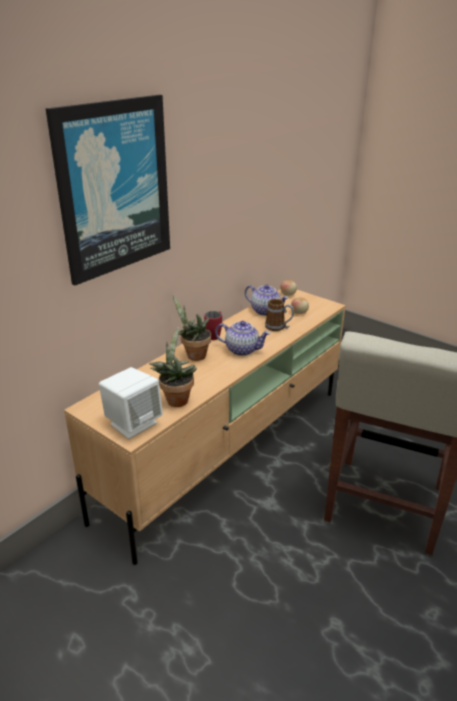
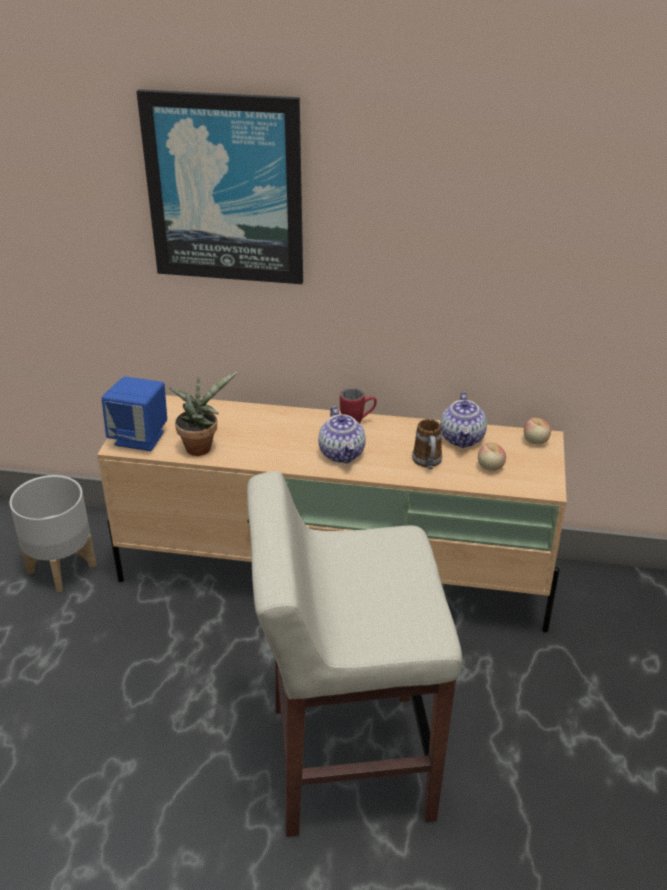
camera: 60 degrees right, 5 degrees up
(83, 599) = (62, 568): none -> grey planter
(133, 423) = (140, 438): white speaker -> blue speaker
(193, 355) = (297, 425): potted plant -> none

